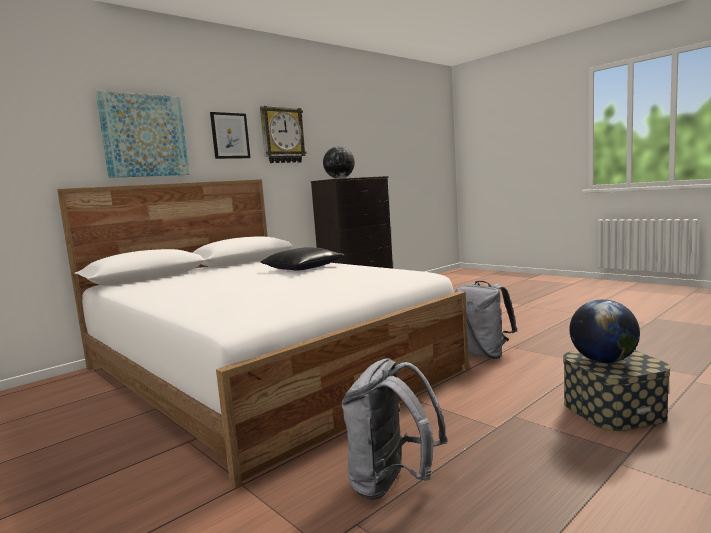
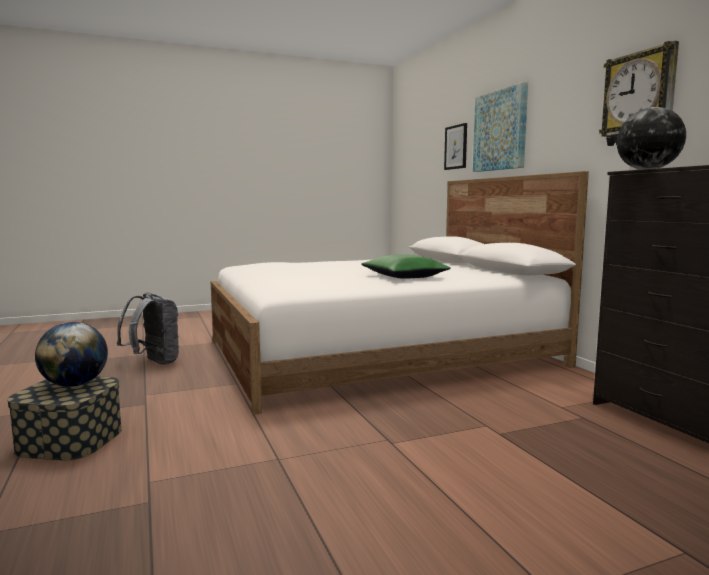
camera: 110 degrees right, 0 degrees up
(230, 136) = (568, 114): picture -> picture (456, 147)
(303, 268) = (405, 276): black pillow -> green pillow
(484, 354) = (280, 434): grey backpack -> none

